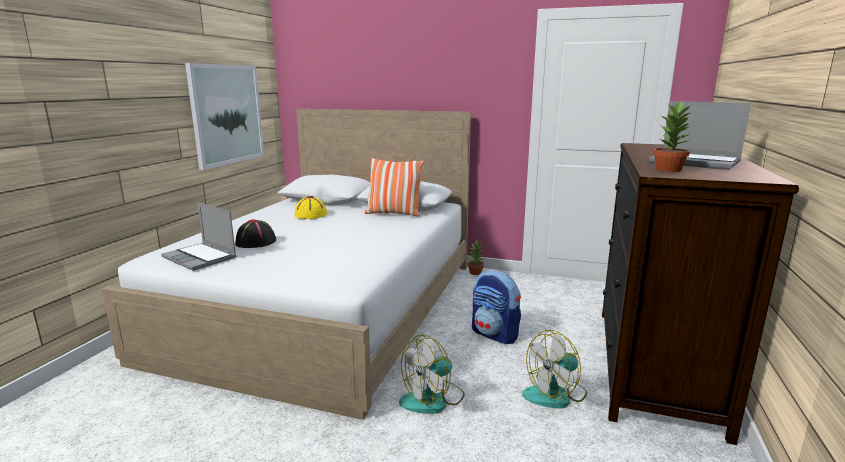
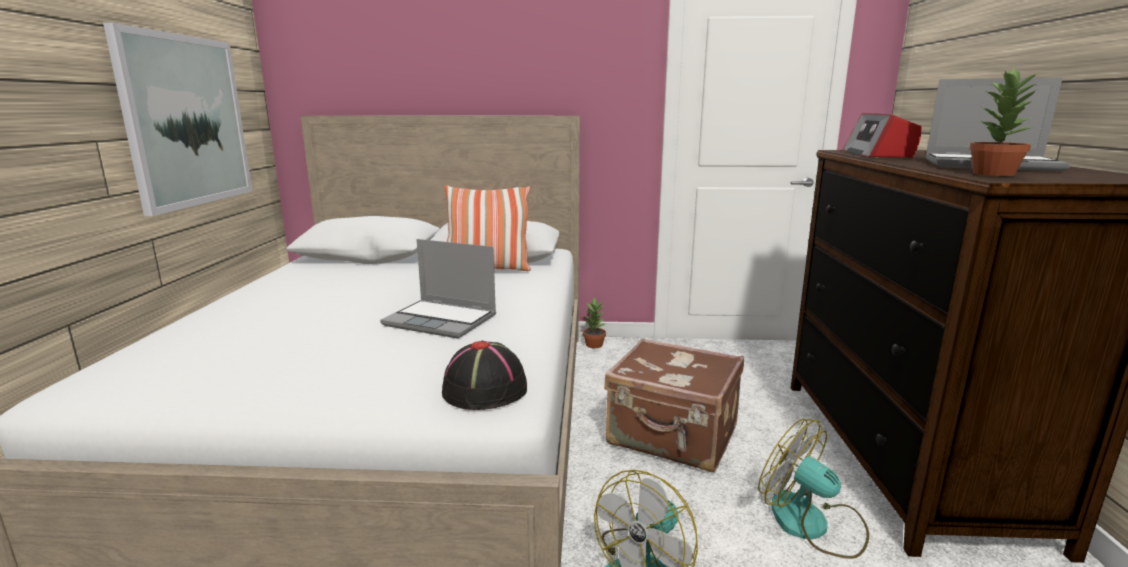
camera: 15 degrees left, 0 degrees up
(201, 258) = (183, 378): laptop -> laptop (442, 320)
(256, 242) = (282, 336): black hat -> black hat (485, 389)
(310, 215) = (355, 281): yellow hat -> none
(495, 334) = (673, 437): backpack -> brown suitcase
(555, 394) = (812, 525): fan -> fan turned 90 degrees clockwise
(649, 149) = (877, 154): none -> radio

